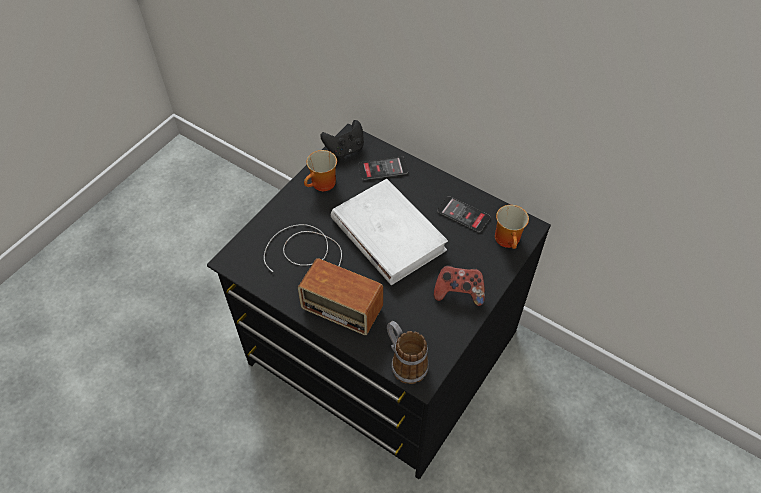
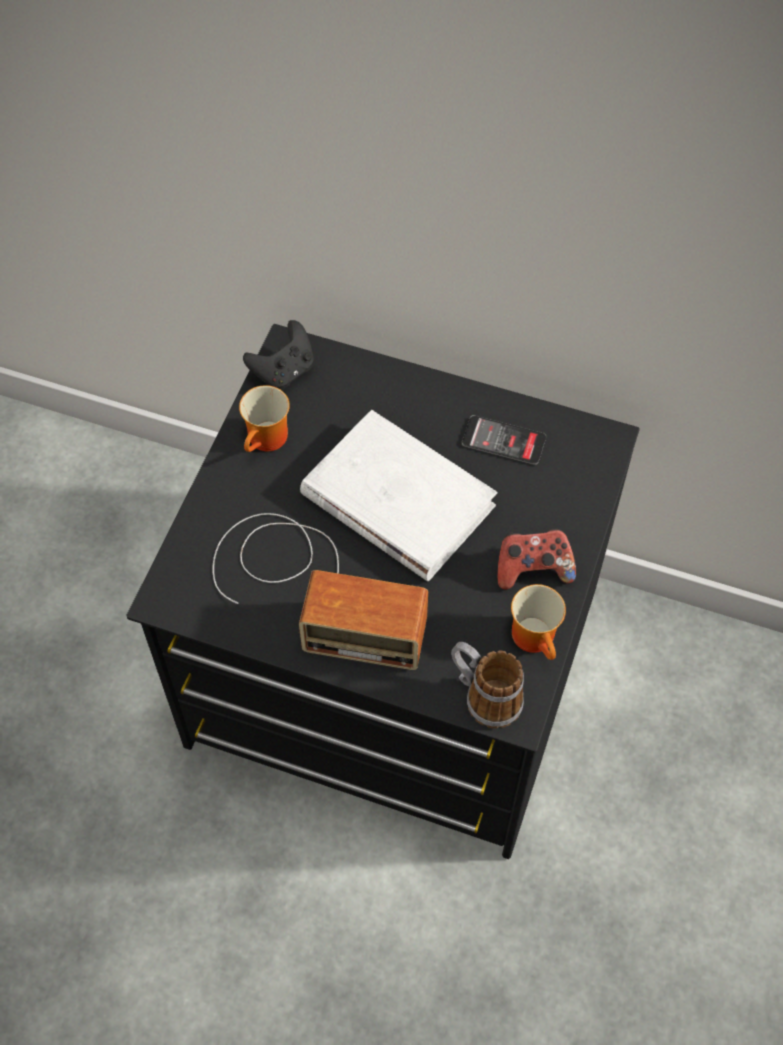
camera: 15 degrees left, 5 degrees up
(383, 169) = (355, 391): phone -> none
(509, 240) = (585, 467): mug -> mug (538, 638)

